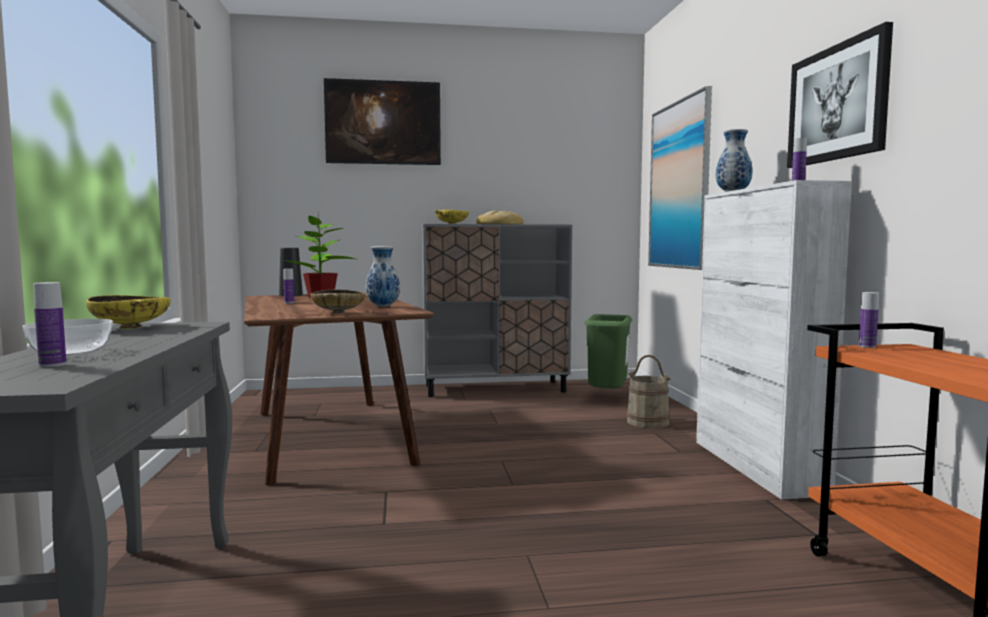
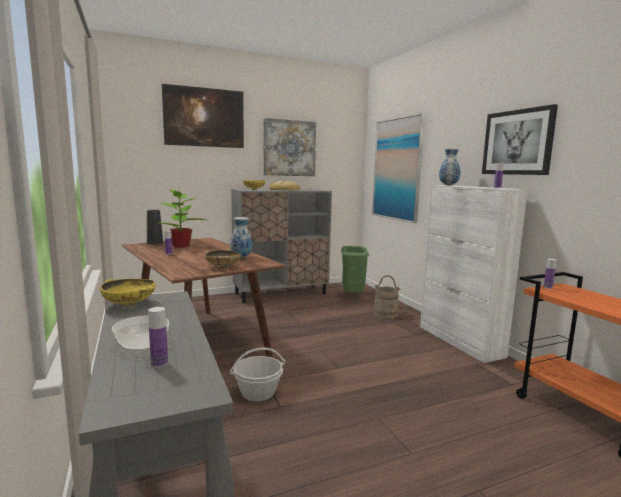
camera: 15 degrees left, 5 degrees up
(365, 503) = (258, 392): none -> basket
(512, 163) = (289, 148): none -> picture

